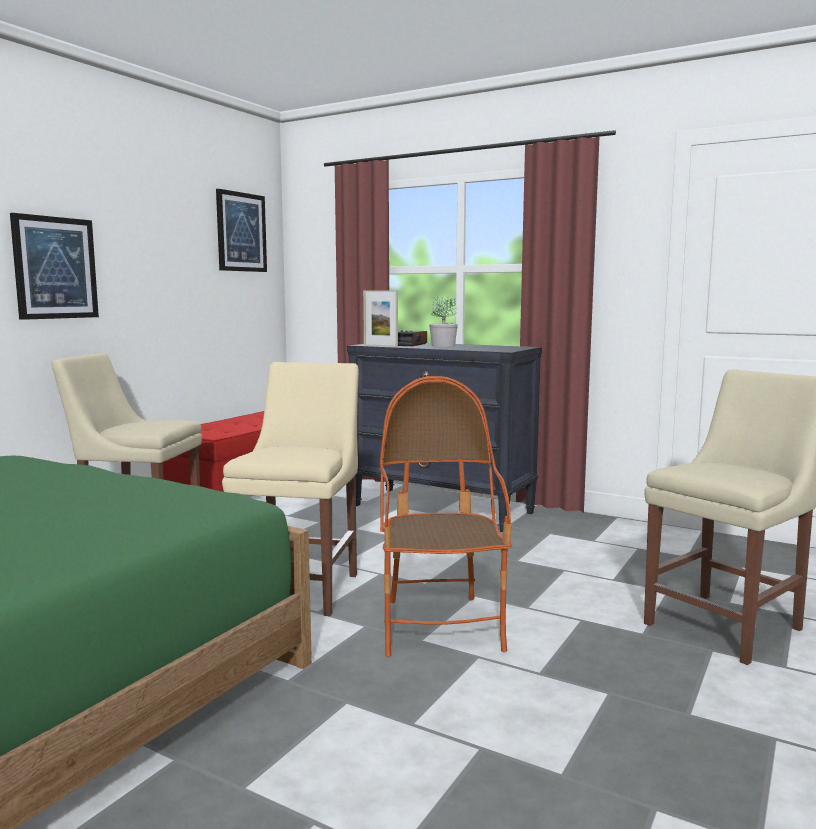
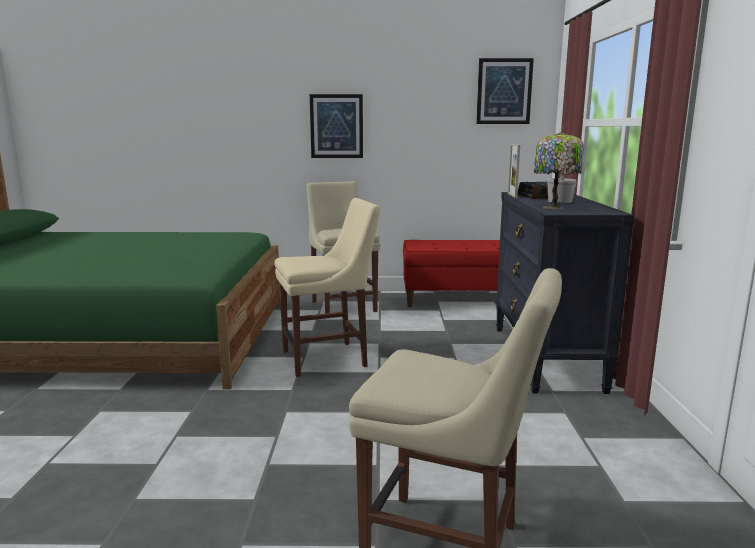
camera: 60 degrees right, 5 degrees up
(440, 626) = (312, 412): armchair -> none
(478, 348) = (554, 208): none -> table lamp

